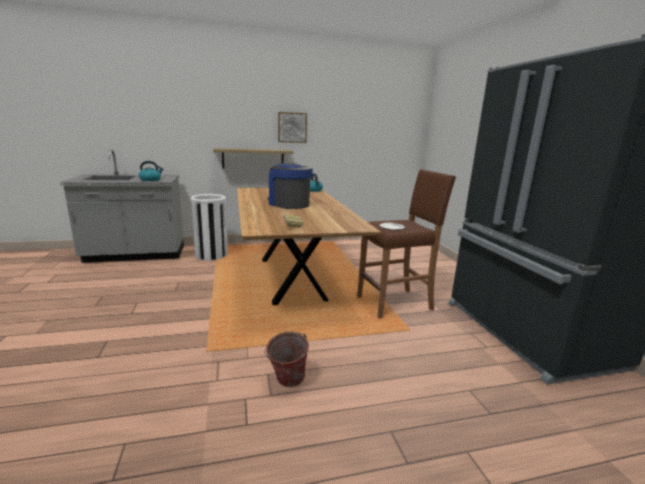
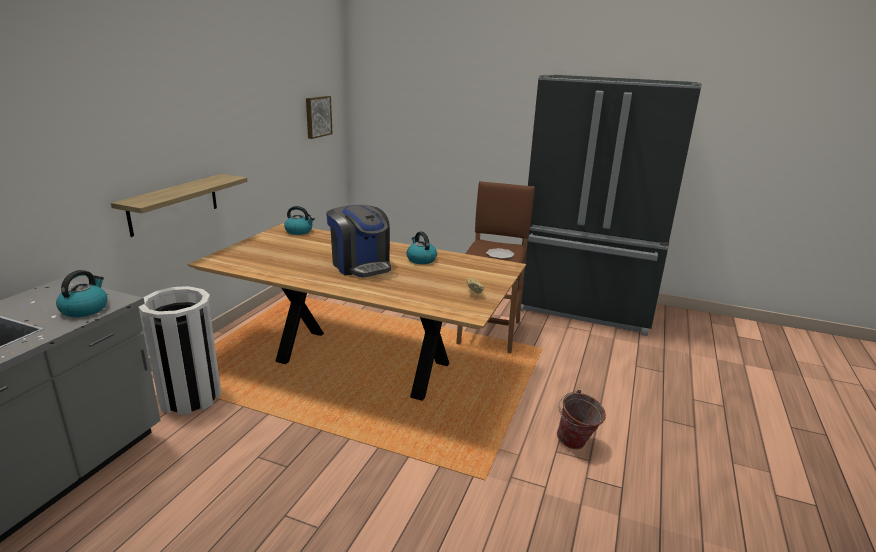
camera: 55 degrees left, 5 degrees up
(288, 204) = (361, 265): coffee machine -> coffee machine turned 120 degrees counterclockwise
(292, 127) = (218, 136): picture -> picture (317, 116)
(325, 211) = (421, 259): none -> kettle

